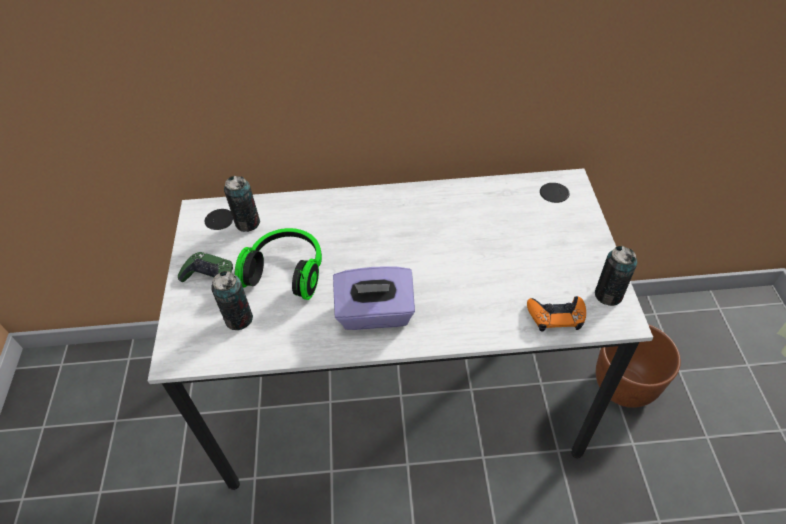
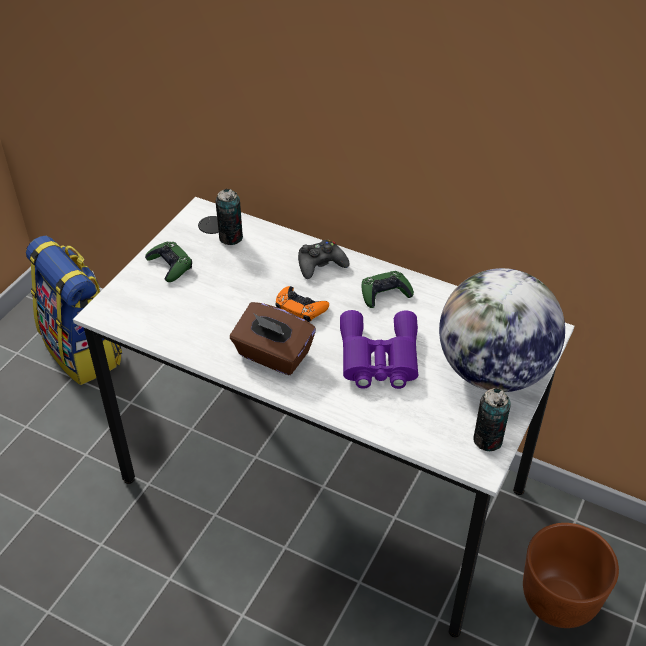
camera: 30 degrees right, 5 degrees down
(110, 391) = (84, 351): none -> backpack
(239, 319) = (167, 307): can -> none
(287, 271) = (231, 290): headphones -> none
(348, 210) = (320, 264): none -> black game controller
(375, 314) = (273, 355): purple tissue box -> brown tissue box
(423, 210) = (385, 293): none -> green game controller
(466, 270) = (378, 358): none -> purple binoculars
(556, 316) = (423, 432): orange game controller -> orange game controller (300, 308)
(561, 234) = (493, 371): none -> globe

